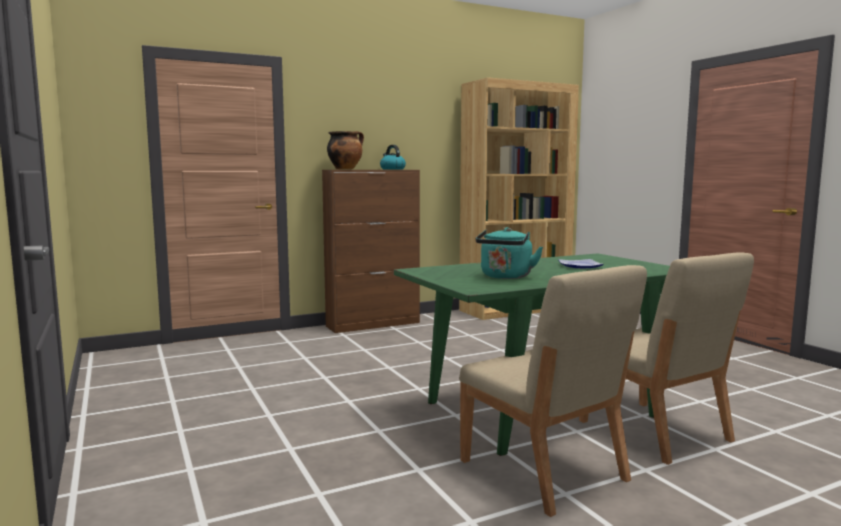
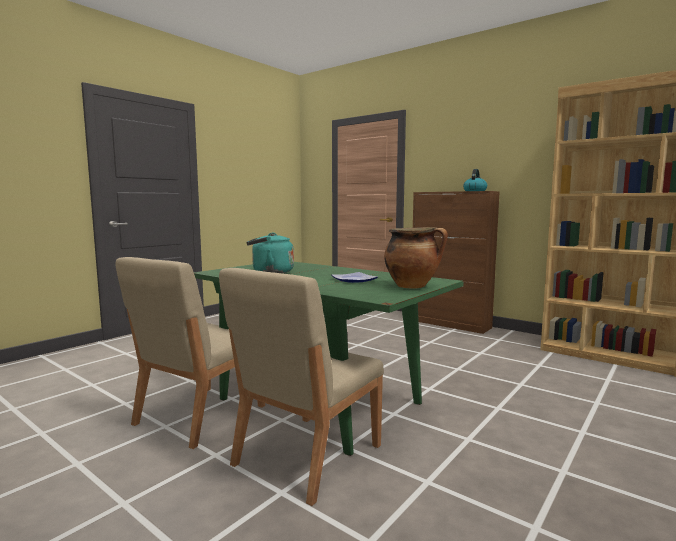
camera: 65 degrees right, 0 degrees up
(345, 169) = (432, 191): cooking pot -> cooking pot (413, 286)

